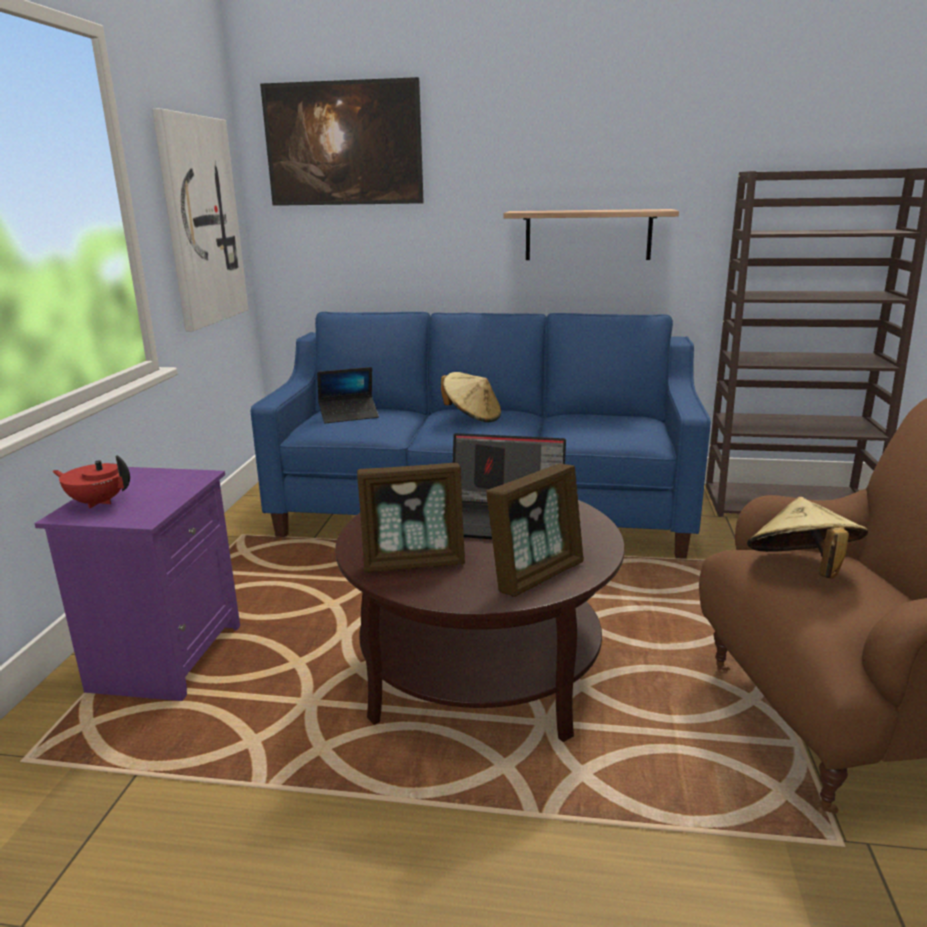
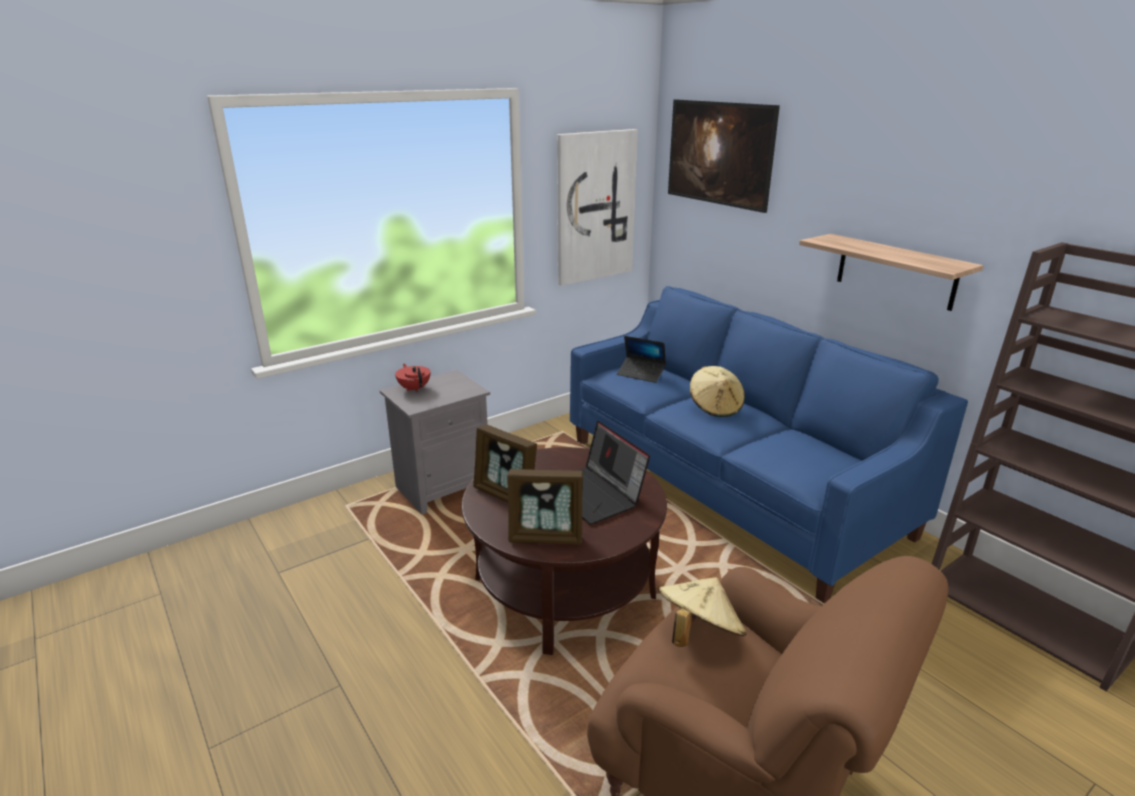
camera: 45 degrees right, 5 degrees up
(166, 657) = (443, 487): purple nightstand -> grey nightstand

